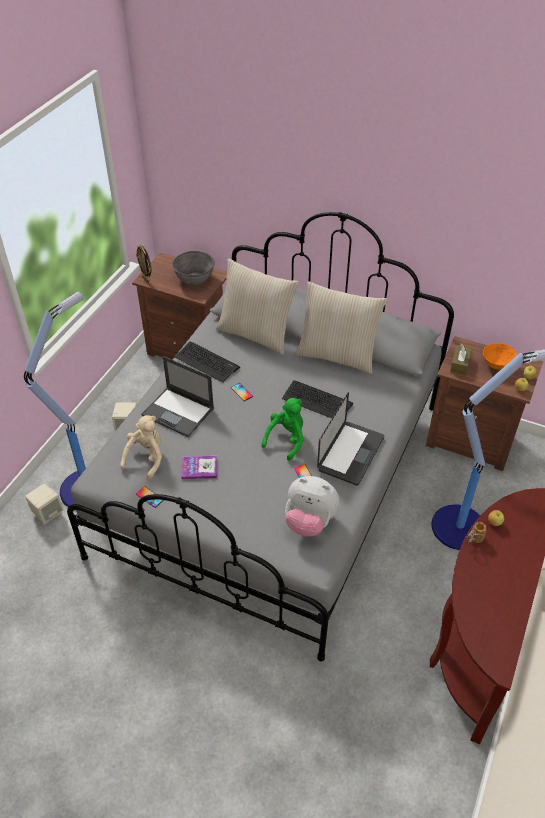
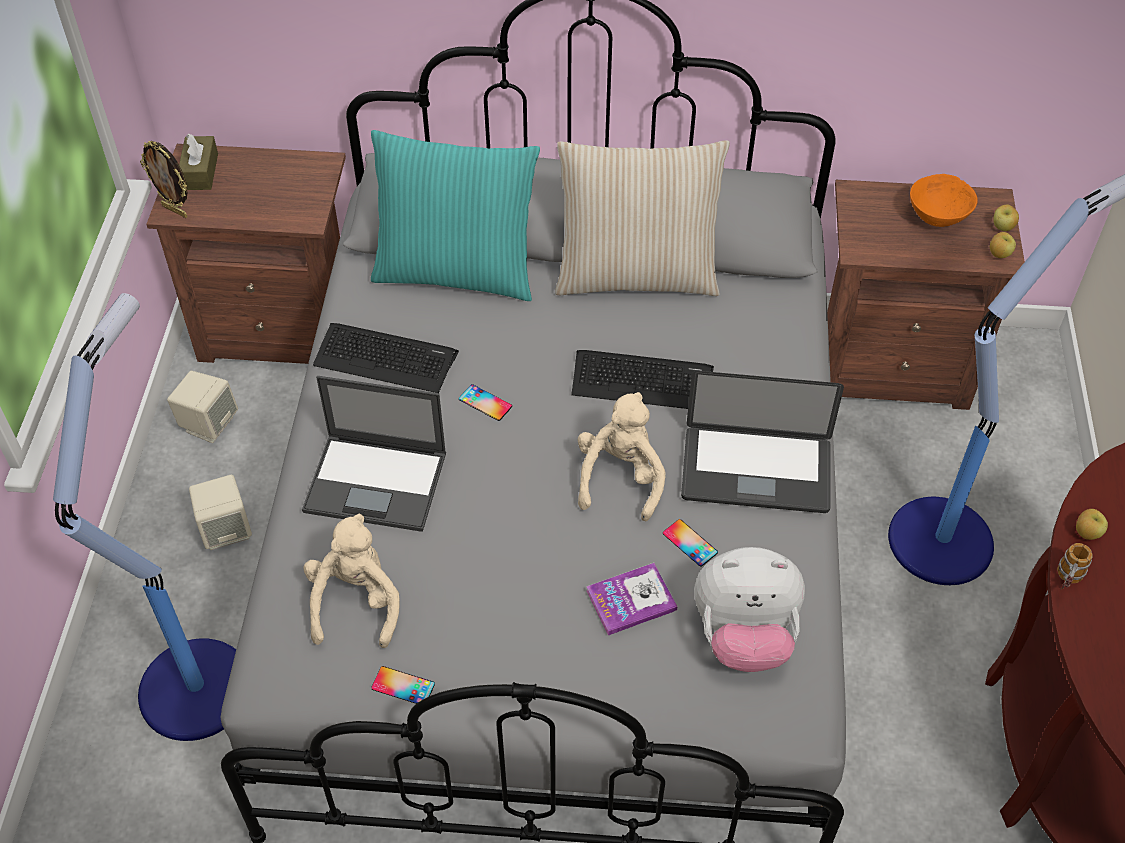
camera: 20 degrees left, 5 degrees up
(48, 513) = (135, 766): beige speaker -> beige speaker (209, 424)
(194, 278) = (276, 183): grey bowl -> none
(199, 468) = (476, 591): book -> book (631, 600)
(256, 334) = (457, 272): beige pillow -> turquoise pillow
(286, 439) = (620, 478): green plush toy -> beige plush toy
(351, 454) = (756, 471): laptop -> laptop turned 90 degrees clockwise
(460, 364) = (872, 233): brown tissue box -> brown tissue box (200, 172)

